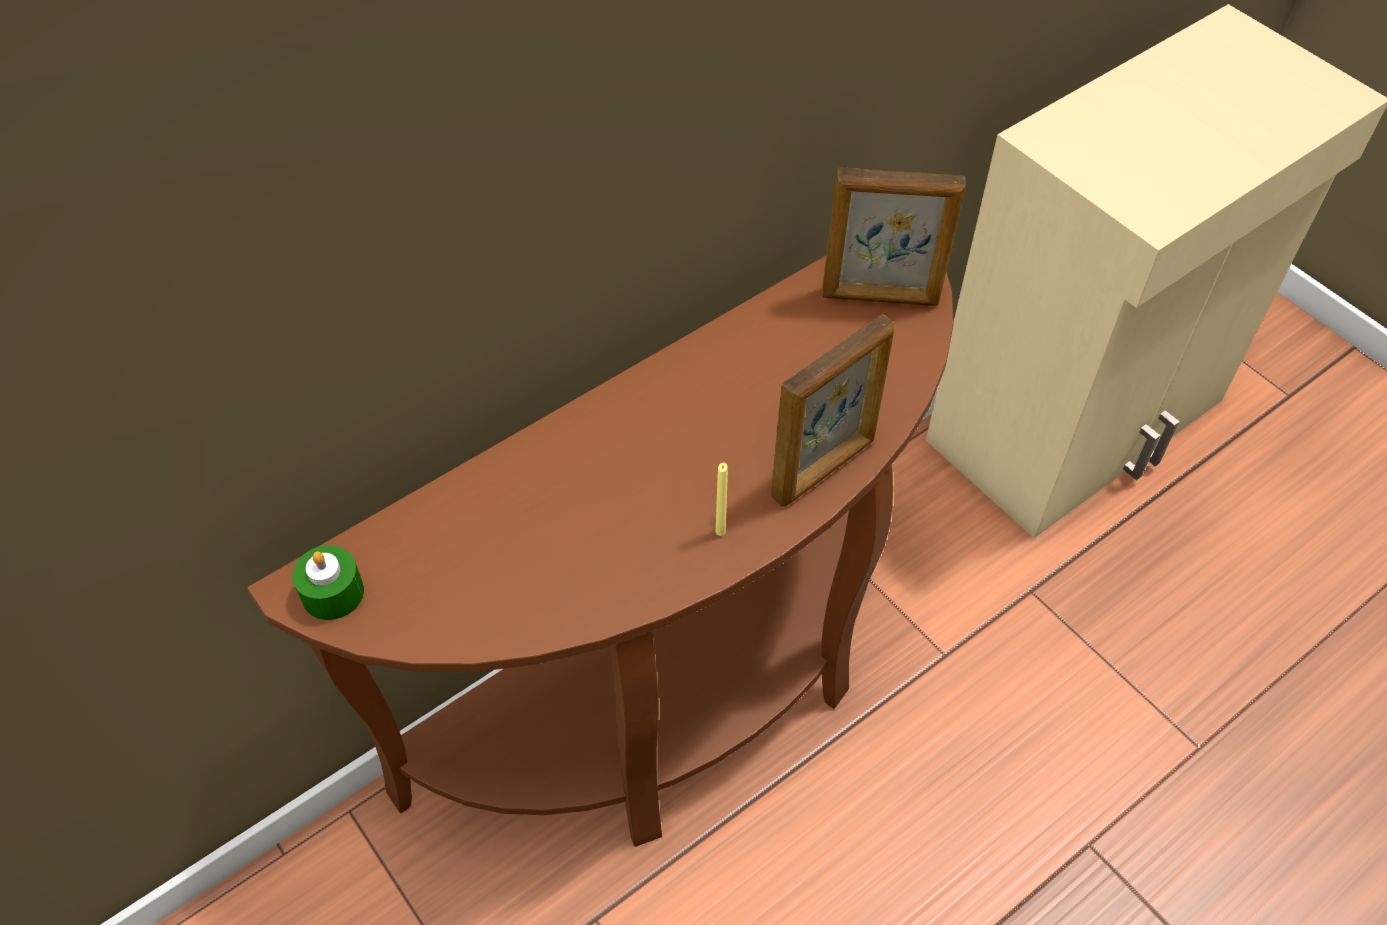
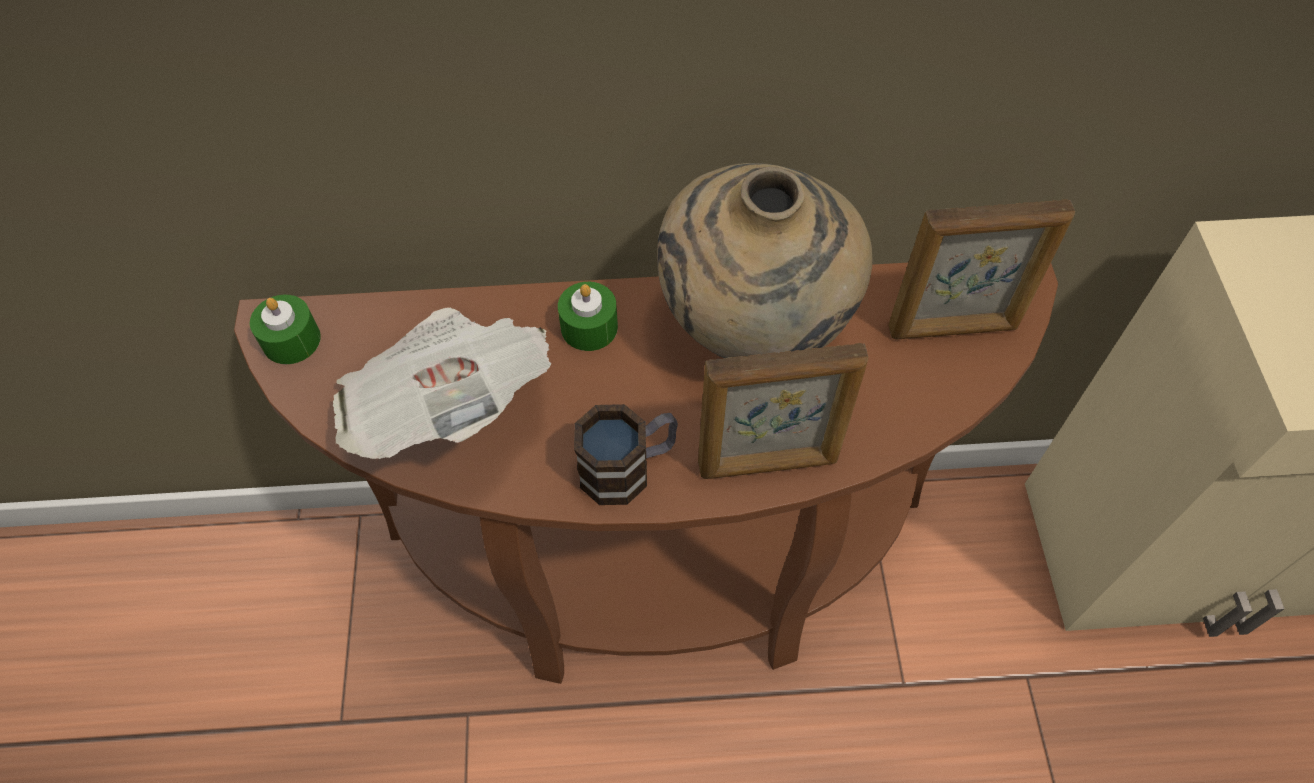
camera: 35 degrees right, 5 degrees up
(529, 566) = (449, 405): none -> newspaper
(596, 442) = (589, 327): none -> green candle
(720, 531) = (628, 468): yellow candle -> mug
(733, 374) = (755, 329): none -> beige vase
(880, 298) = (953, 329): picture frame -> picture frame turned 45 degrees counterclockwise

